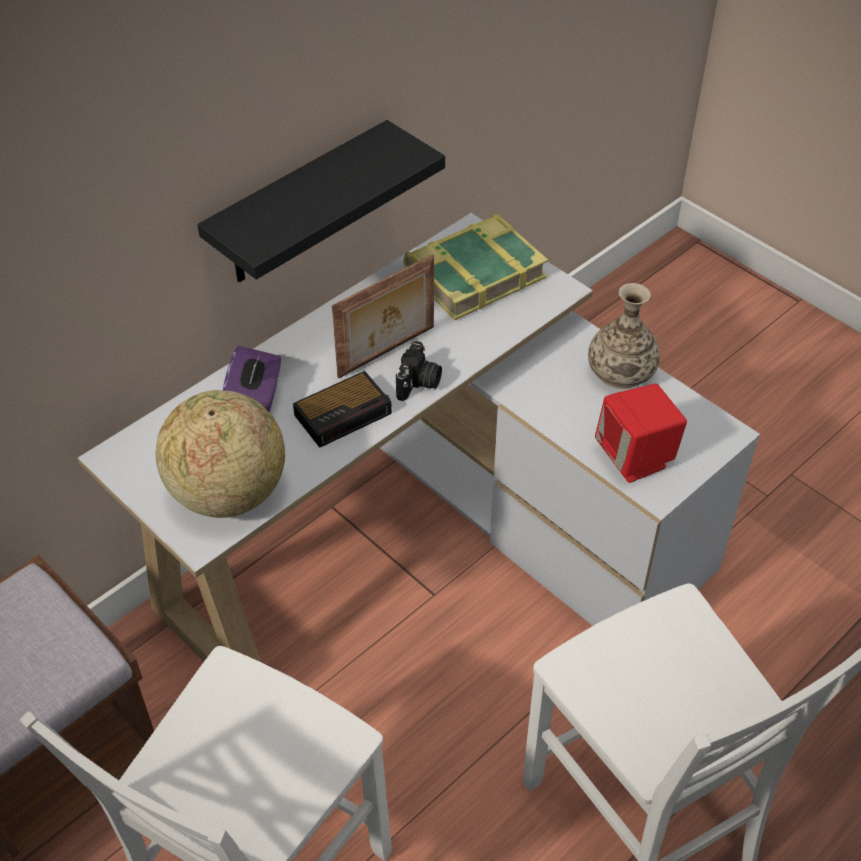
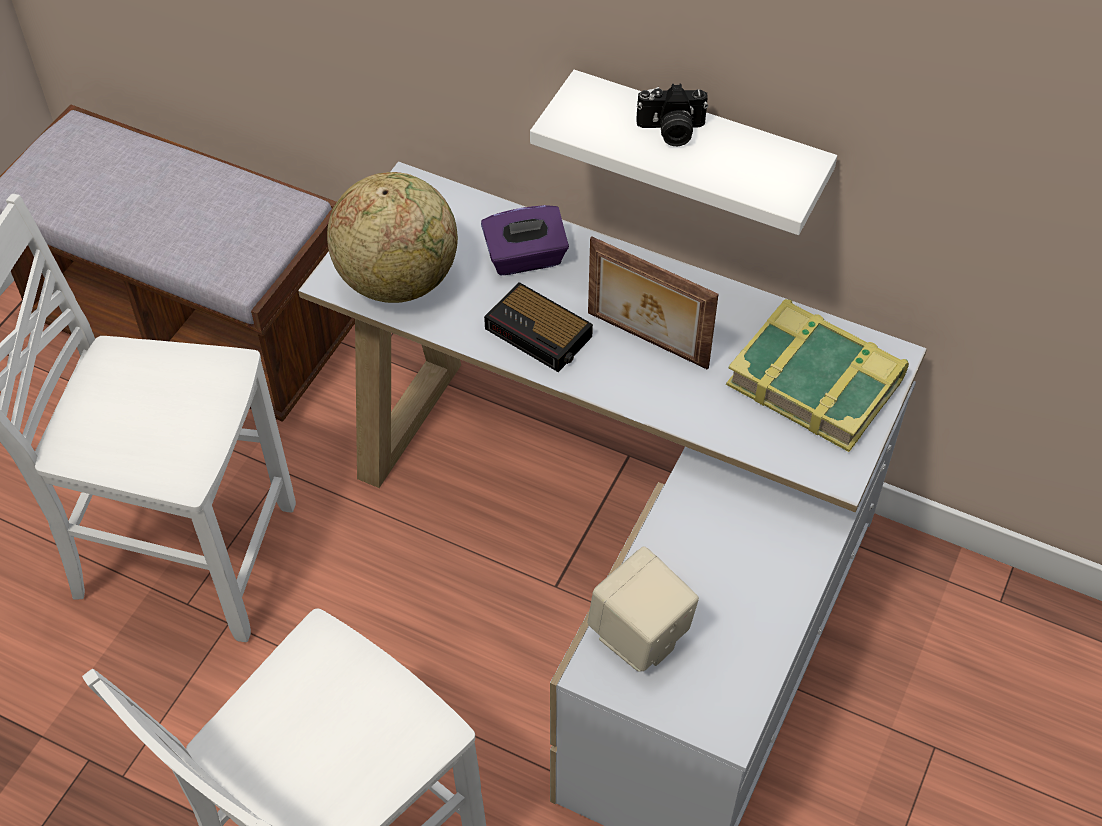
camera: 70 degrees right, 5 degrees up
(299, 206) = (698, 150): black shelf -> white shelf
(419, 384) = (612, 382): camera -> camera (671, 131)
(621, 372) = (775, 591): vase -> none
(635, 458) = (640, 637): red speaker -> beige speaker

